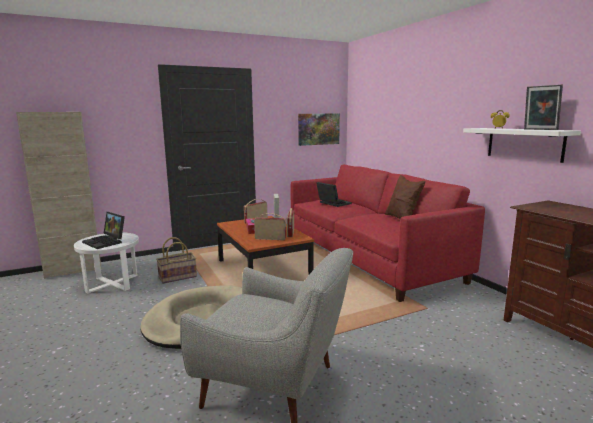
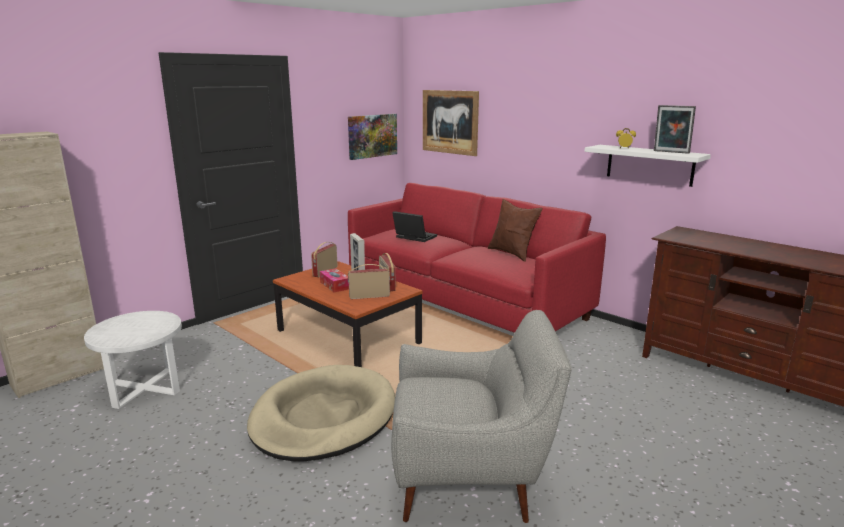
camera: 20 degrees left, 5 degrees up
(106, 242) = (136, 330): laptop -> none
(177, 277) = (237, 362): basket -> none
(375, 117) = (450, 122): none -> picture

